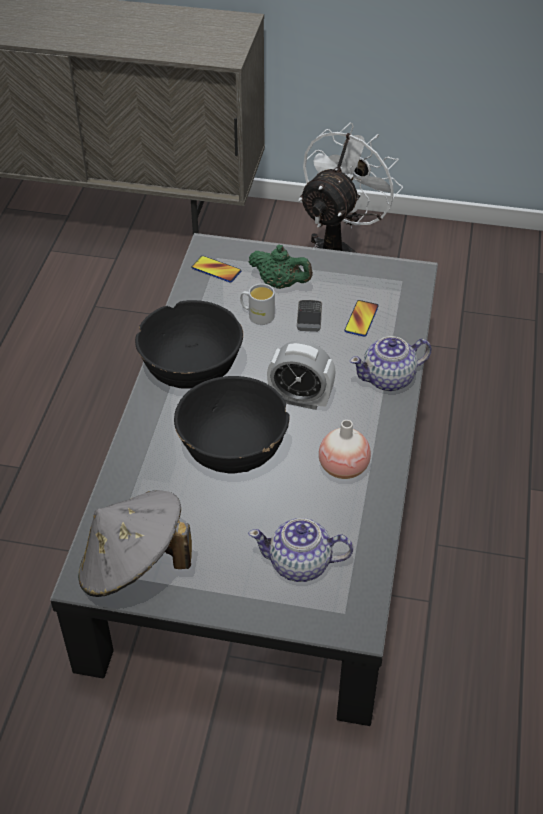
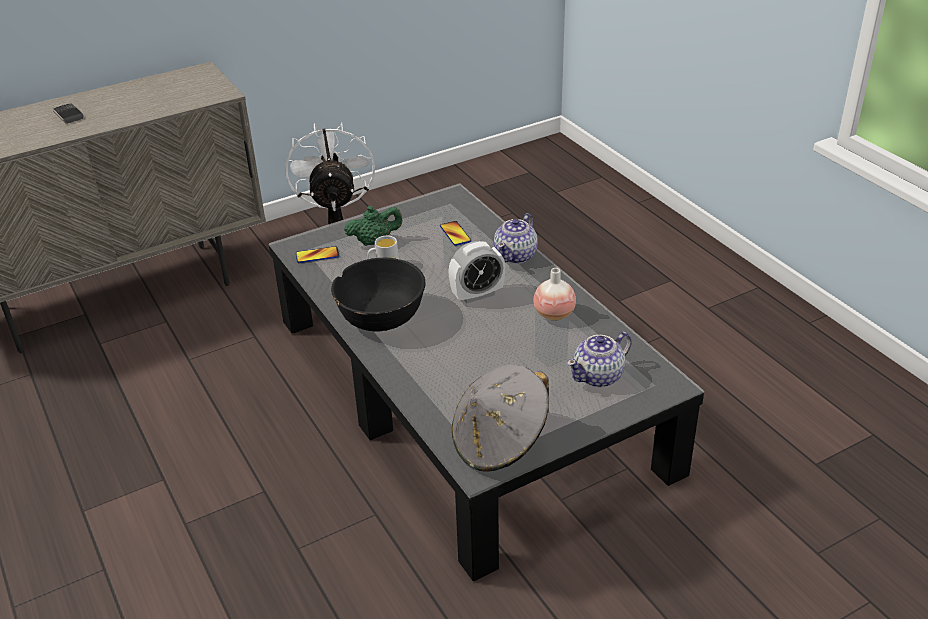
camera: 40 degrees left, 10 degrees down
(233, 449) = (472, 344): black bowl -> none
(309, 317) = (420, 250): phone -> phone (69, 115)

